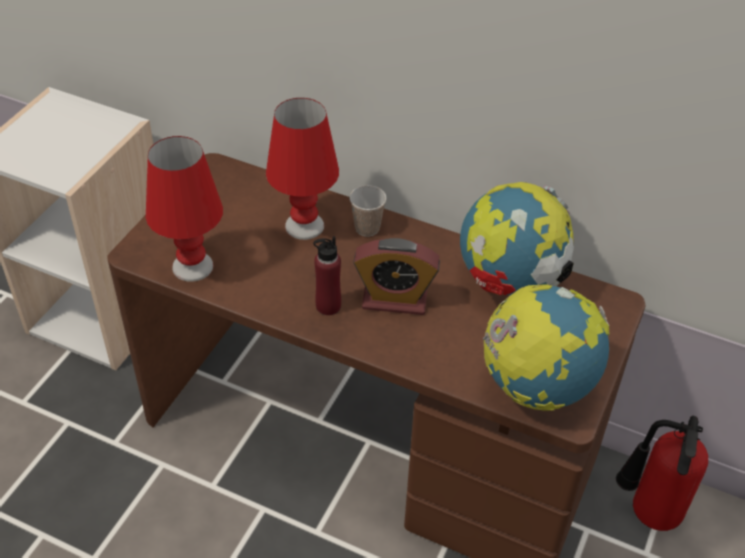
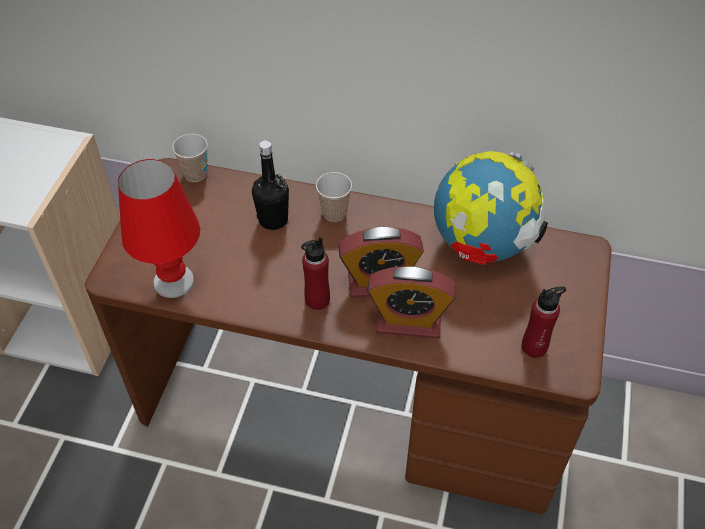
camera: 10 degrees left, 5 degrees up
(239, 172) = (195, 174): none -> cup
(304, 225) = (273, 220): red table lamp -> black bottle
(414, 341) = (408, 322): none -> alarm clock
(536, 385) = (534, 347): globe -> red bottle
(647, 513) = (616, 424): fire extinguisher -> none

